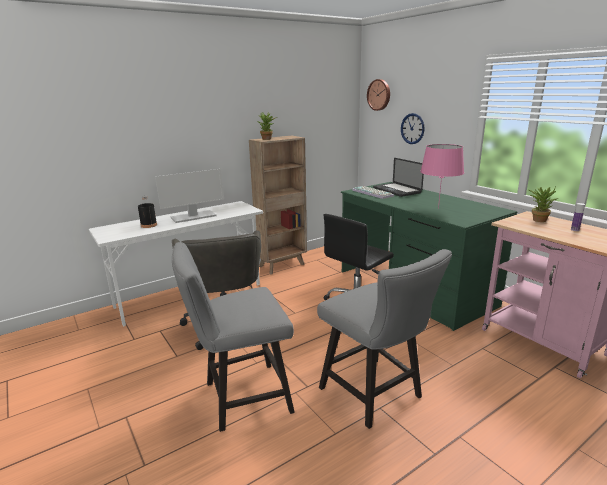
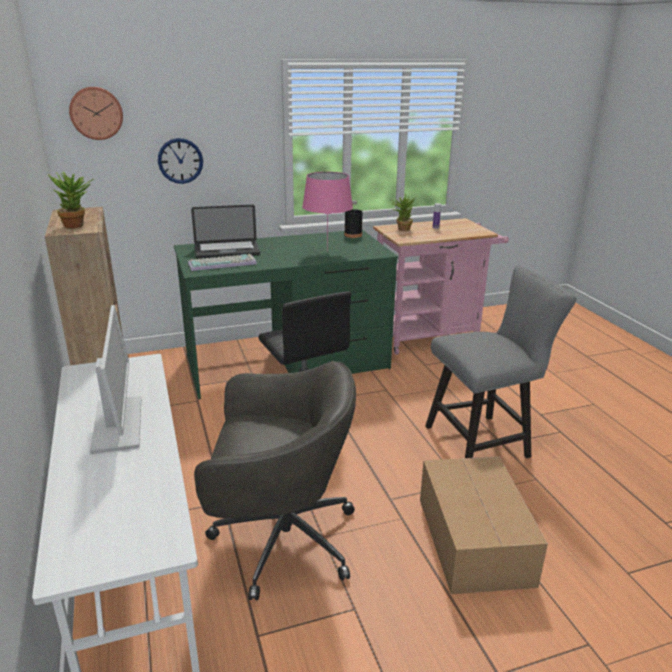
camera: 75 degrees left, 5 degrees up
(149, 225) = (118, 485): black bottle -> black bottle (353, 235)
(240, 398) = (473, 542): grey chair -> cardboard box

